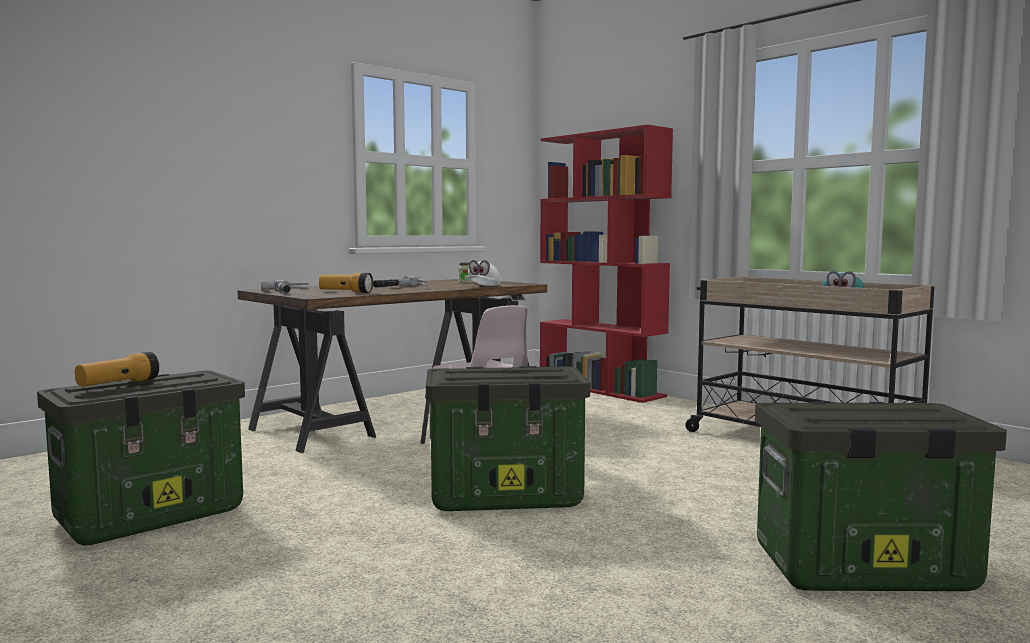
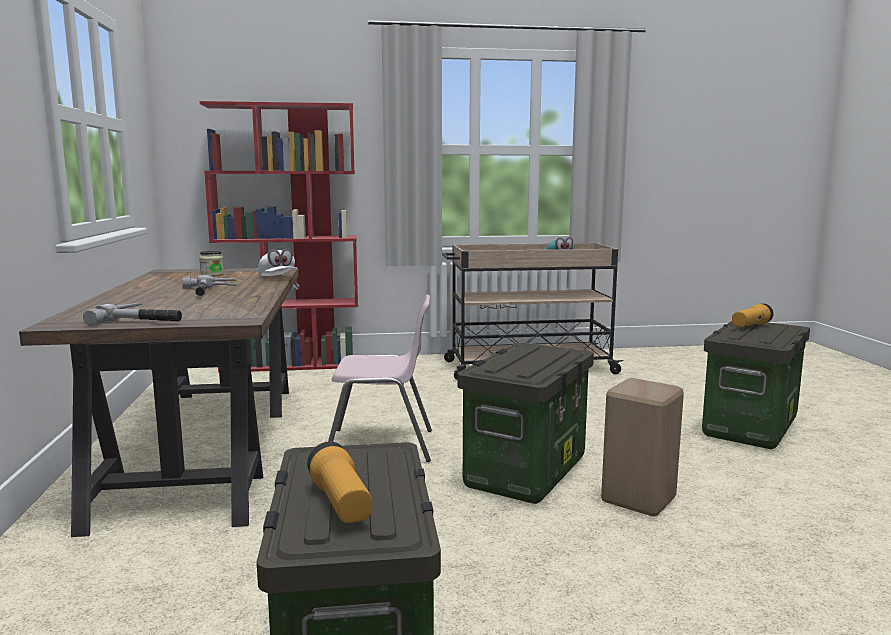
camera: 55 degrees left, 5 degrees up
(346, 292) = (214, 308): flashlight -> flashlight (750, 326)
(509, 544) = (636, 500): none -> beige stool

